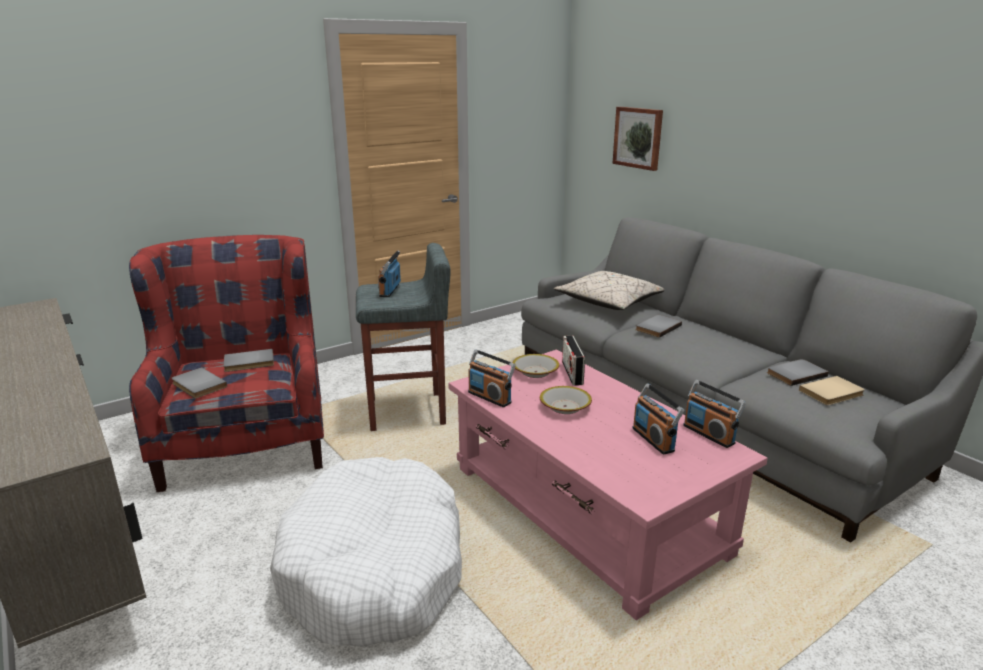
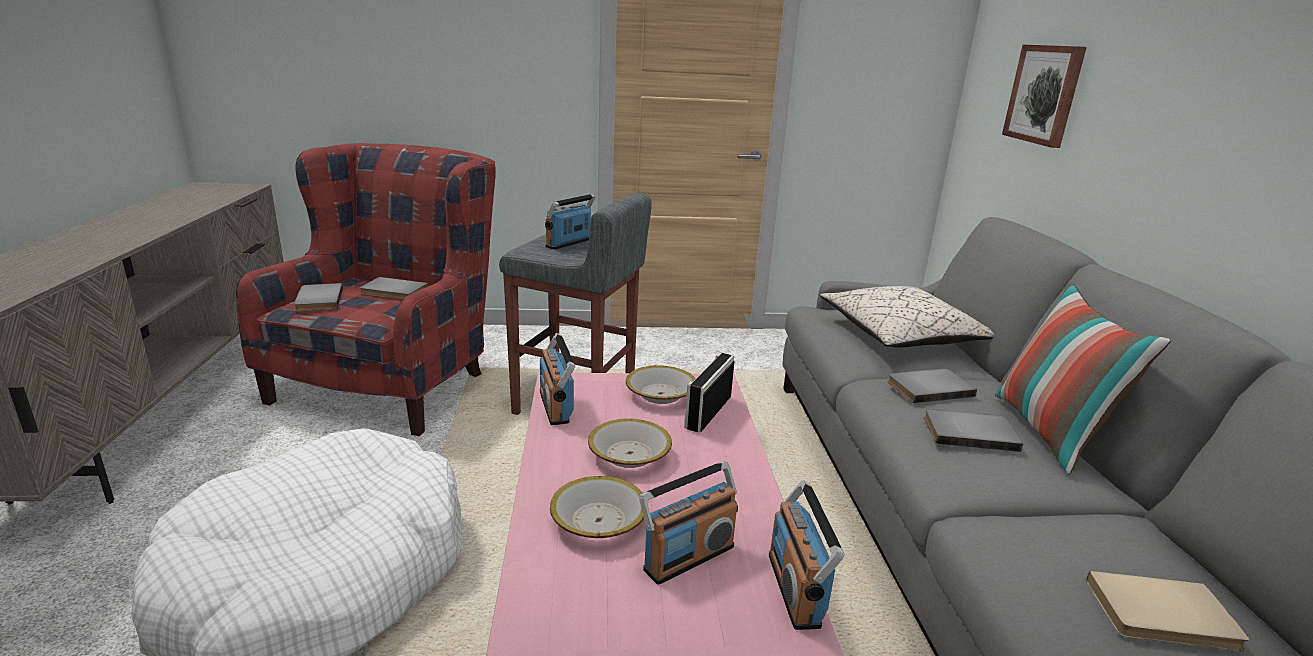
camera: 30 degrees right, 0 degrees up
(595, 441) = (598, 521): none -> bowl
(653, 439) = (688, 557): radio -> radio turned 135 degrees counterclockwise
(727, 334) = (1051, 433): none -> pillow
(794, 374) = (1114, 546): grey book -> grey book (969, 432)

